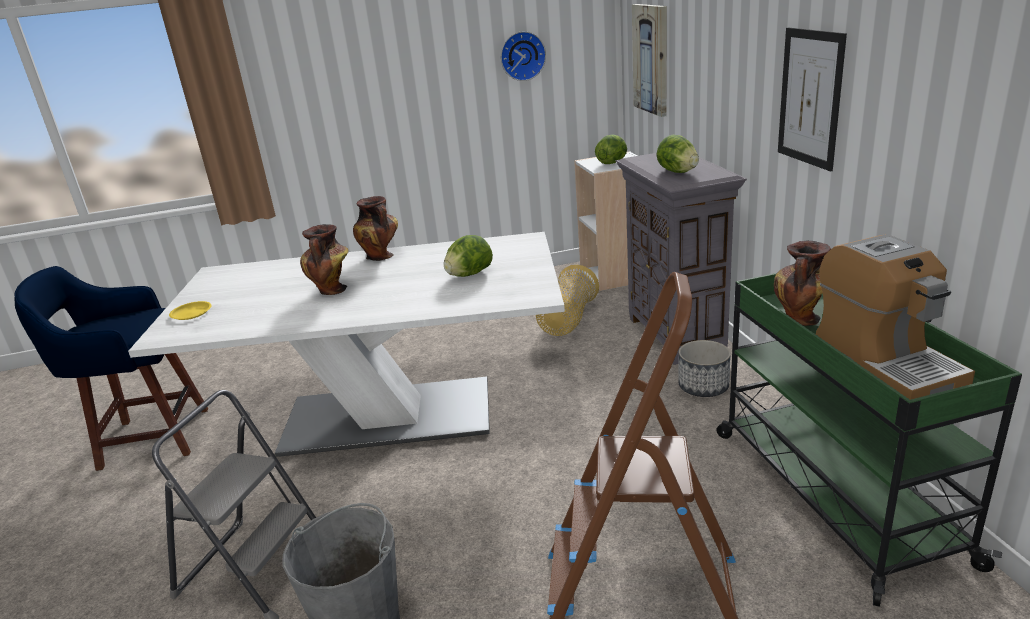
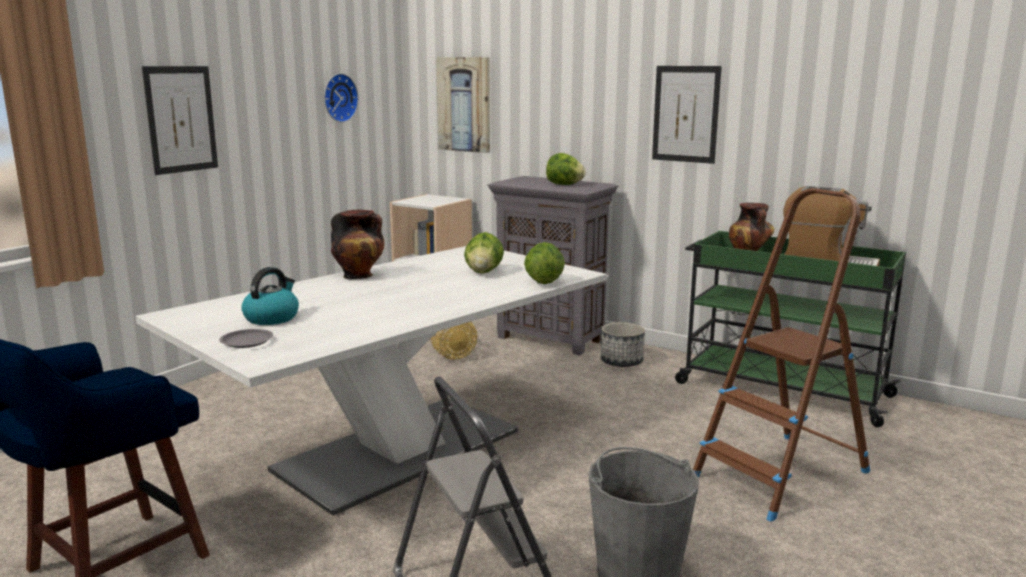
camera: 45 degrees left, 10 degrees down
(192, 313) = (247, 341): yellow plate -> grey plate
(247, 292) = (272, 318): none -> kettle
(332, 290) = (374, 300): vase -> none
(344, 91) = (181, 119): none -> picture
(612, 163) = (432, 200): lettuce -> lettuce (543, 282)

